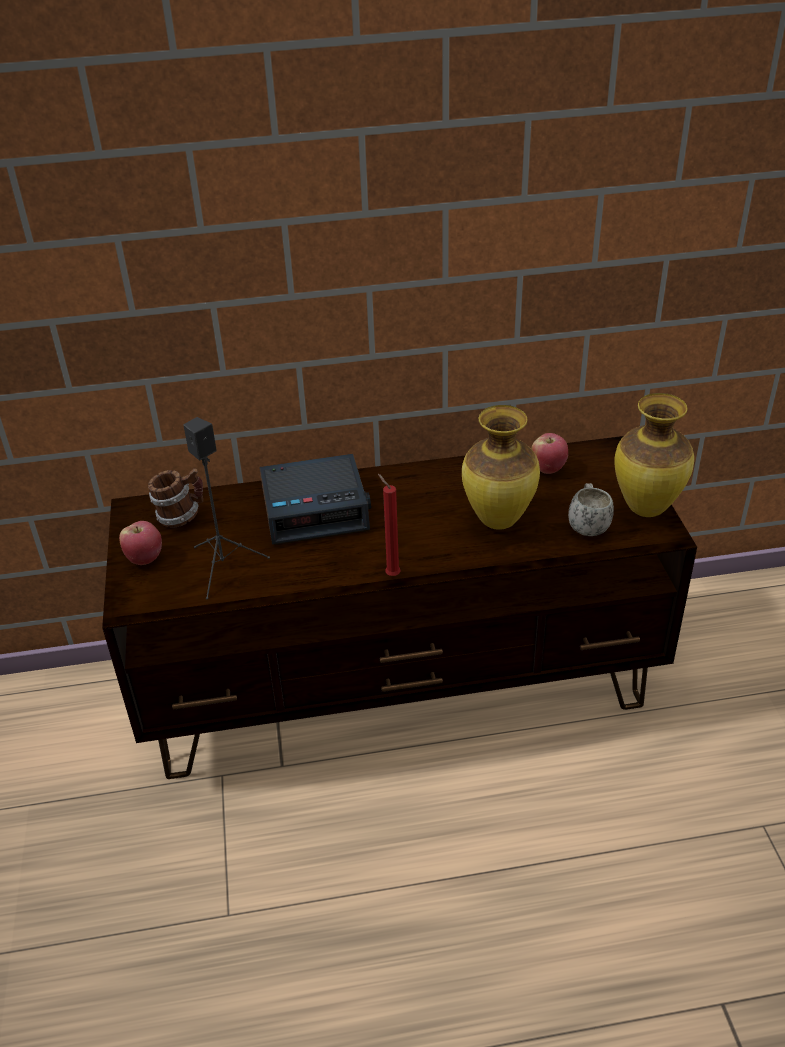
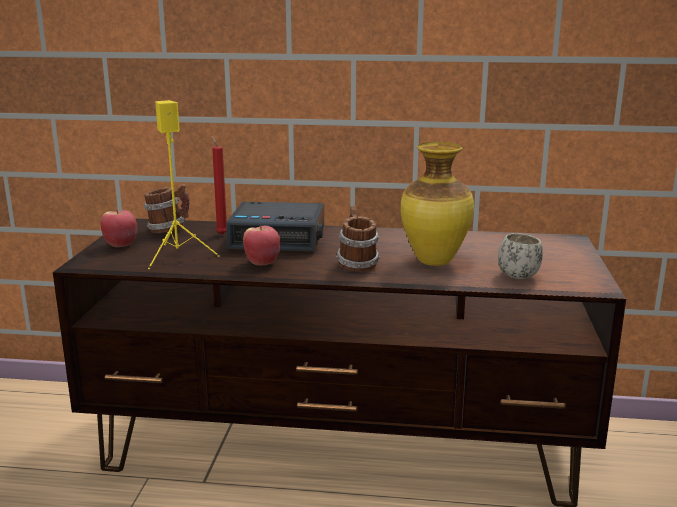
camera: 15 degrees right, 20 degrees down
(224, 566) = (179, 256): black speaker -> yellow speaker
(391, 574) = (315, 276): red candle -> red candle (221, 234)
(422, 542) = (356, 264): none -> mug
(548, 468) = (498, 242): apple -> apple (262, 263)
(647, 508) = (584, 271): vase -> none

